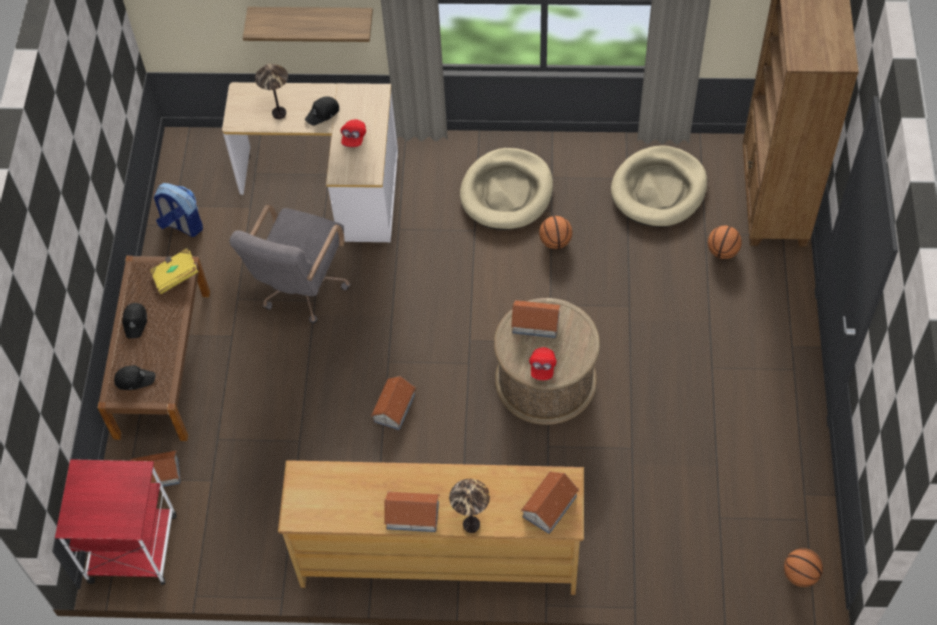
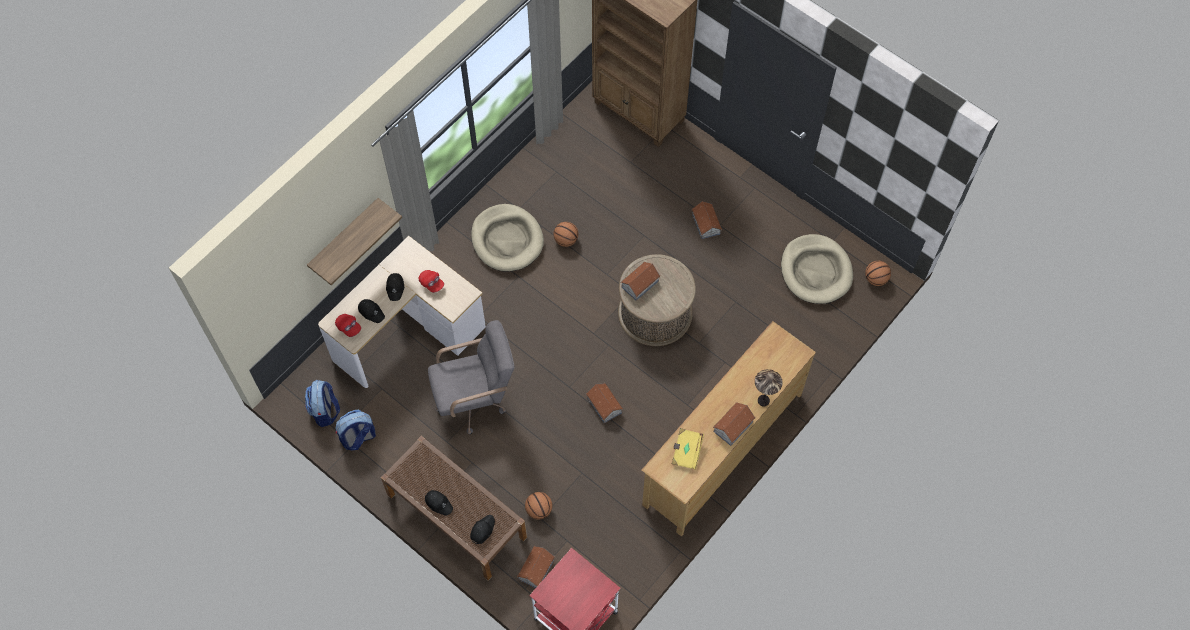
camera: 55 degrees left, 5 degrees up
(175, 276) = (424, 457): yellow book -> yellow book (686, 451)
(189, 180) = (325, 411): none -> backpack
(279, 113) = (371, 312): table lamp -> black cap
(302, 292) = (476, 401): grey office chair -> grey office chair turned 75 degrees counterclockwise
(542, 368) = (672, 301): red cap -> red cap (349, 327)
(549, 507) = (783, 354): toy house -> toy house (706, 224)
(659, 189) = (579, 161): beige dog bed -> beige dog bed (816, 271)
(722, 251) = (650, 162): basketball -> basketball (539, 510)

